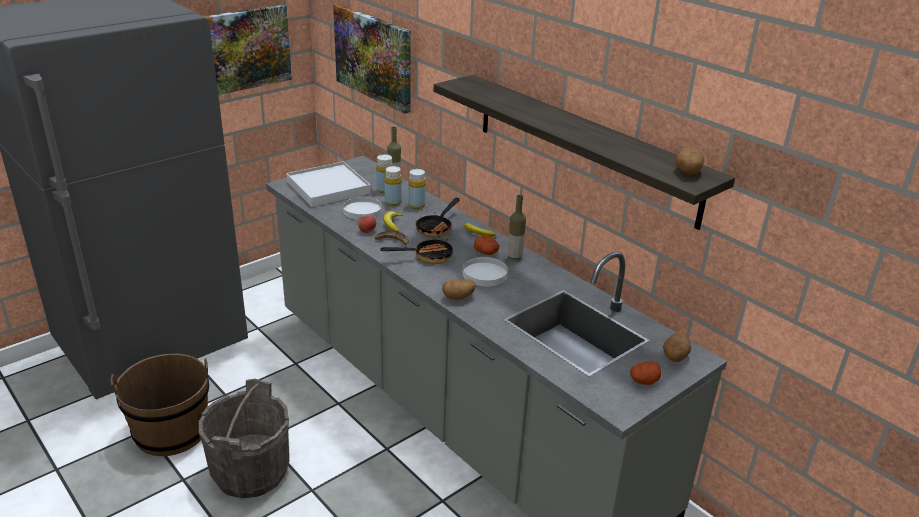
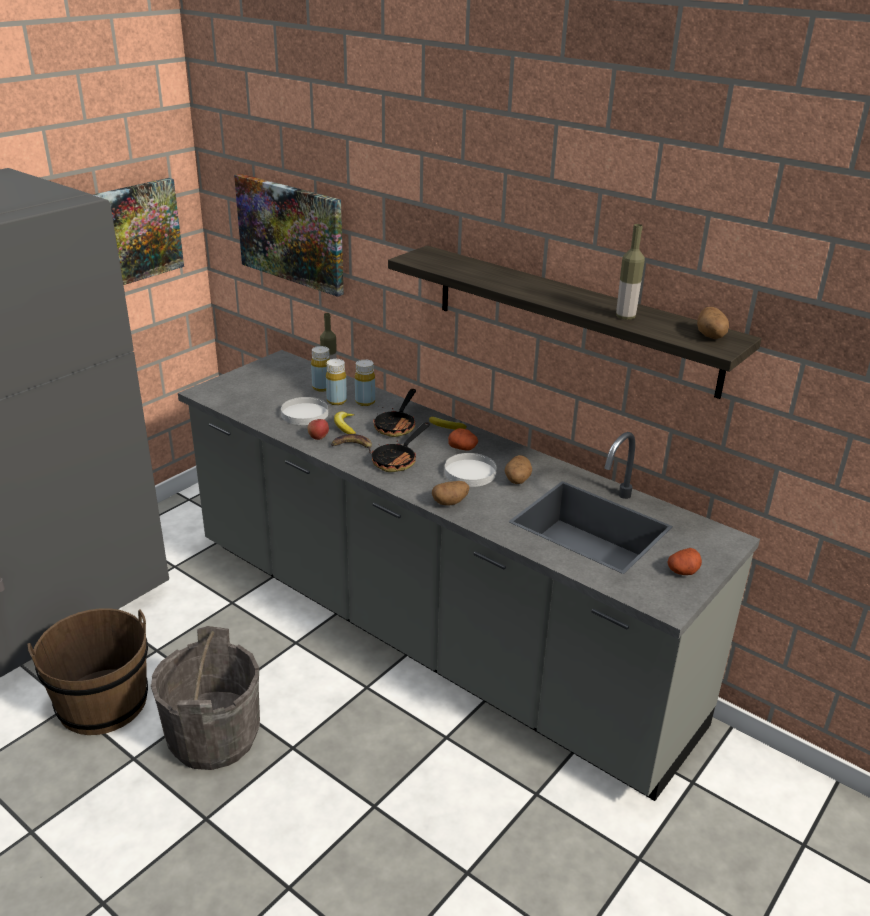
camera: 10 degrees left, 0 degrees up
(328, 187) = (254, 391): white tray -> none
(427, 257) = (398, 460): frying pan -> frying pan turned 150 degrees clockwise
(514, 257) = (496, 450): bottle -> bottle (625, 317)
(674, 357) = (705, 541): potato -> potato (517, 480)

